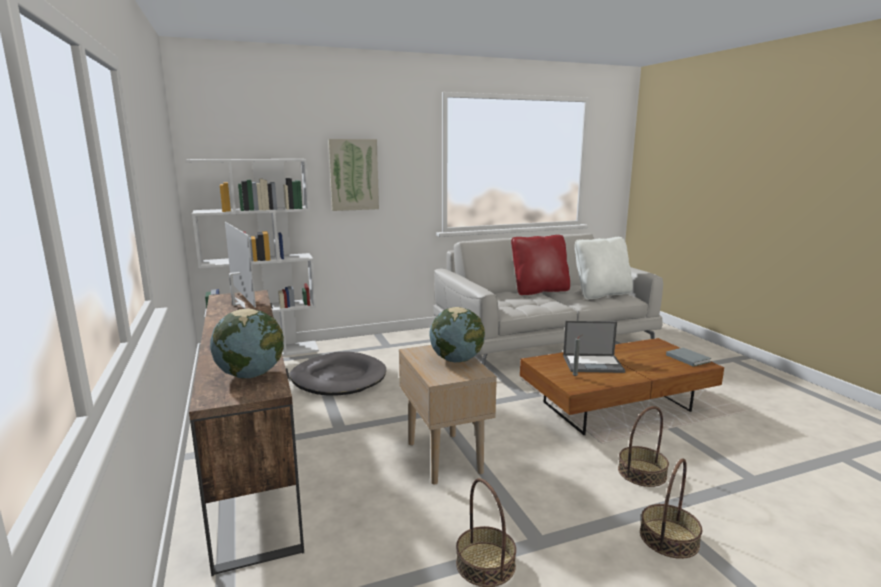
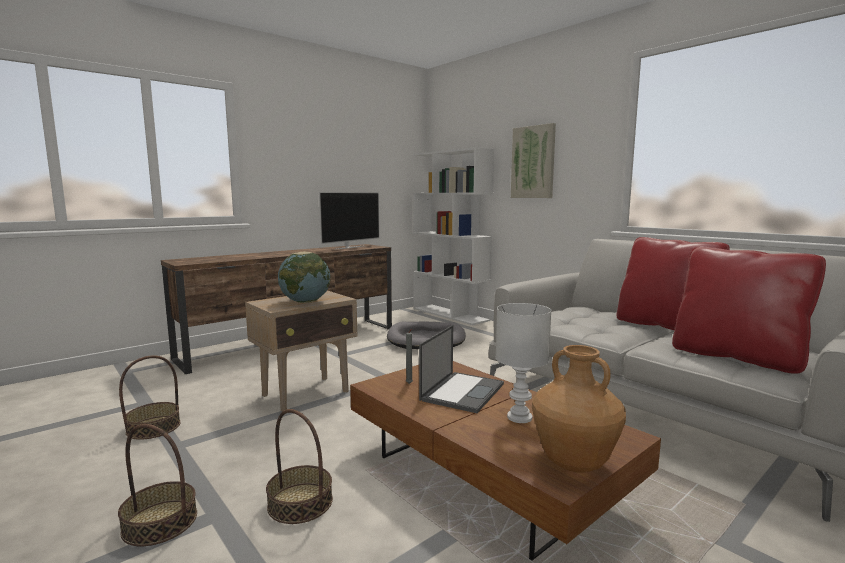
camera: 70 degrees right, 5 degrees down
(250, 375) = (210, 259): globe -> none
(593, 364) = (462, 391): laptop -> laptop turned 135 degrees counterclockwise
(601, 294) = (736, 357): white pillow -> red pillow
(634, 357) = (520, 417): none -> white table lamp
(687, 358) = (575, 464): grey book -> brown vase

